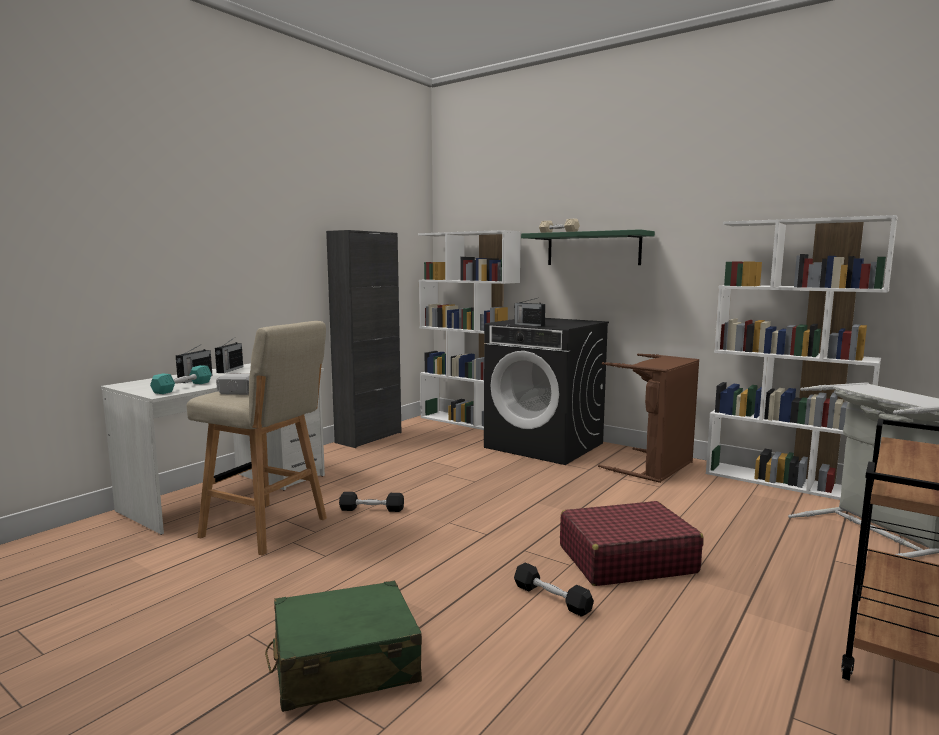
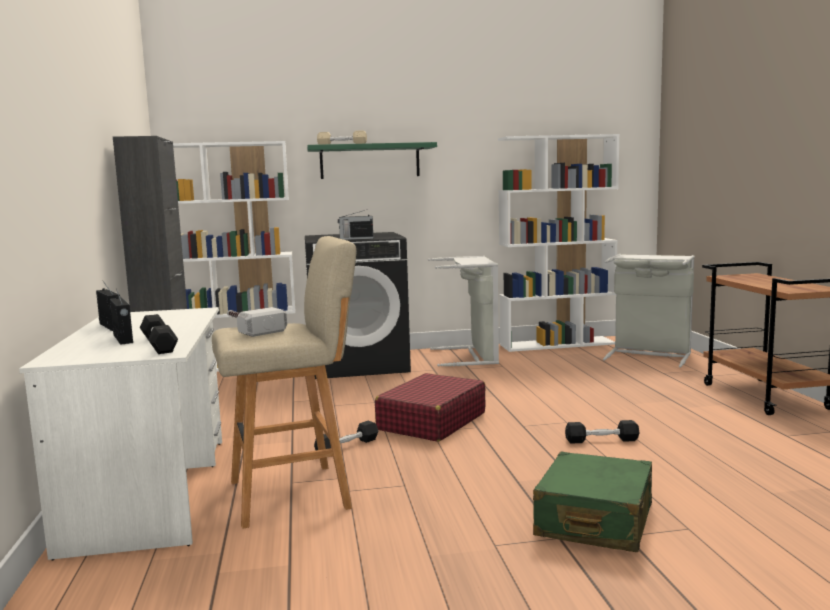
camera: 45 degrees left, 0 degrees up
(183, 387) = (159, 345): turquoise dumbbell -> black dumbbell
(626, 559) = (585, 408): red suitcase -> red suitcase (431, 421)
(655, 468) = (472, 356): brown laundry basket -> grey laundry basket

